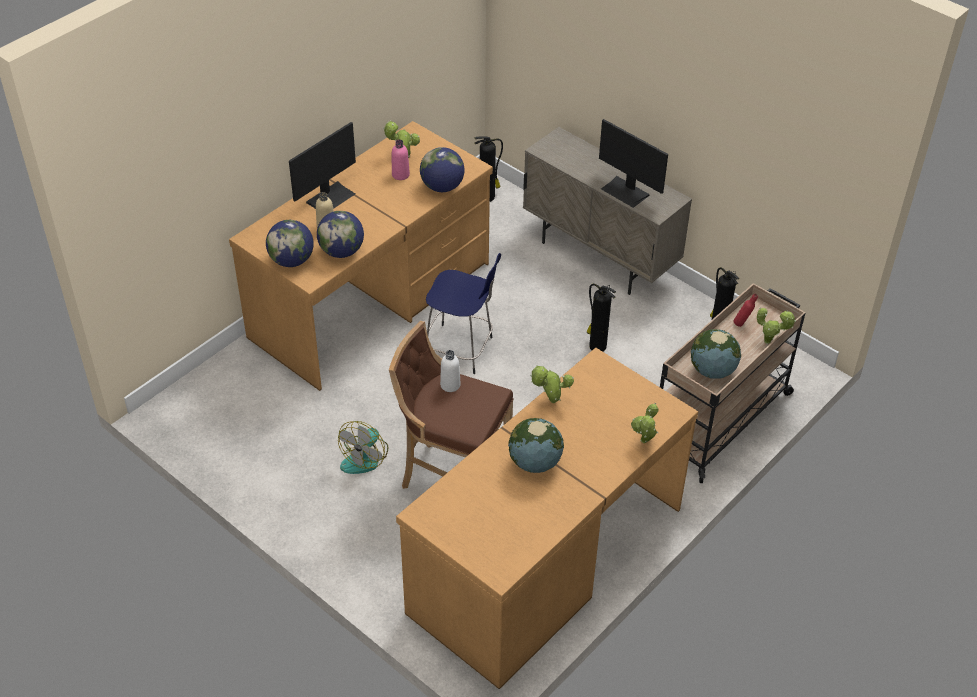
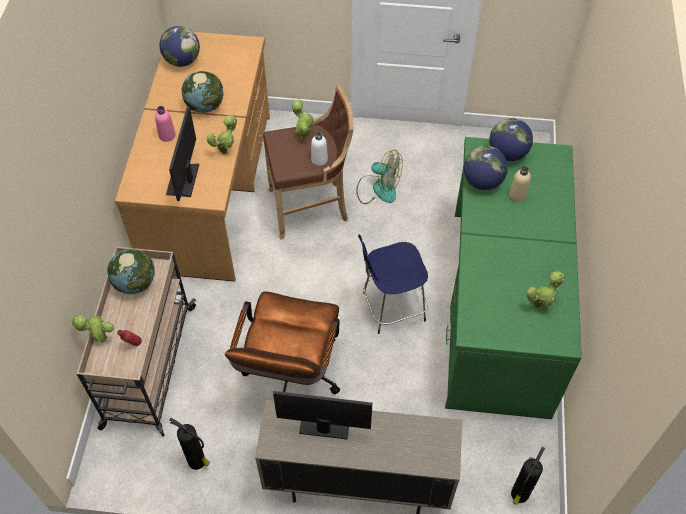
camera: 145 degrees right, 10 degrees up
(330, 197) = (547, 225): monitor -> monitor (184, 180)
(365, 457) = (378, 188): fan -> fan turned 120 degrees clockwise
(372, 301) = (497, 309): brown desk -> green desk
(400, 175) = (521, 283): pink bottle -> pink bottle (167, 135)
(442, 187) = (474, 292): globe -> globe (182, 61)
(597, 346) = (290, 378): fire extinguisher -> brown office chair
(644, 442) = (140, 156): potted plant -> potted plant (303, 135)

